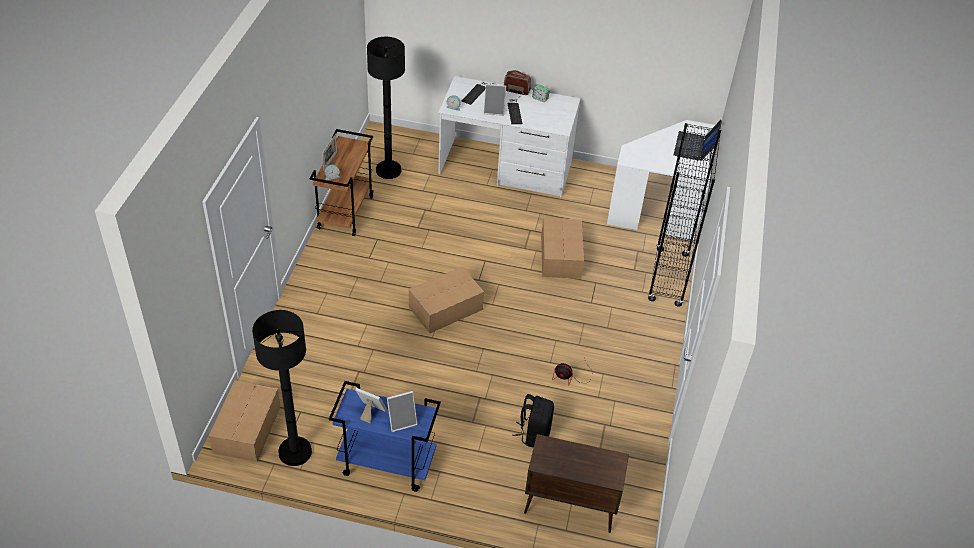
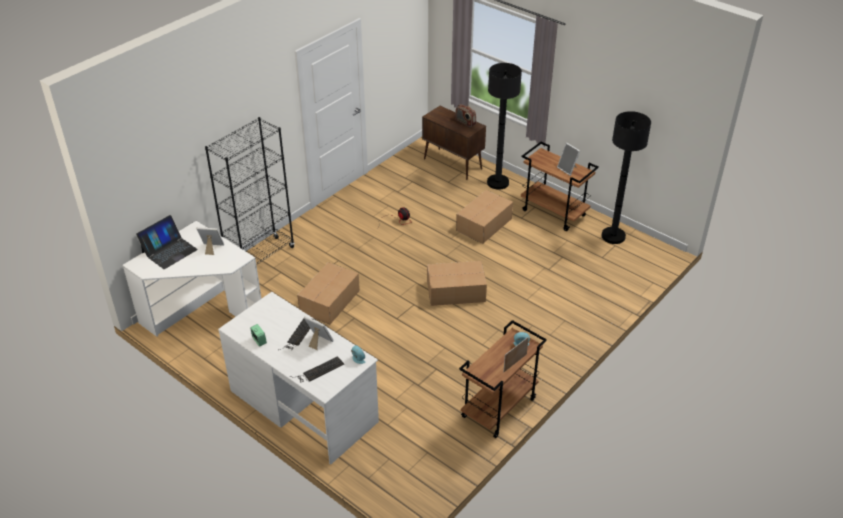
camera: 150 degrees left, 5 degrees down
(246, 430) = (644, 258): cardboard box -> cardboard box (485, 224)
(386, 464) = (554, 213): blue cart -> brown cart
(388, 170) = (428, 445): black floor lamp -> black floor lamp (498, 183)
(402, 421) = (550, 160): picture frame -> picture frame (211, 248)
(516, 90) = (274, 359): radio -> radio (465, 122)
(534, 434) = (447, 200): black backpack -> none

